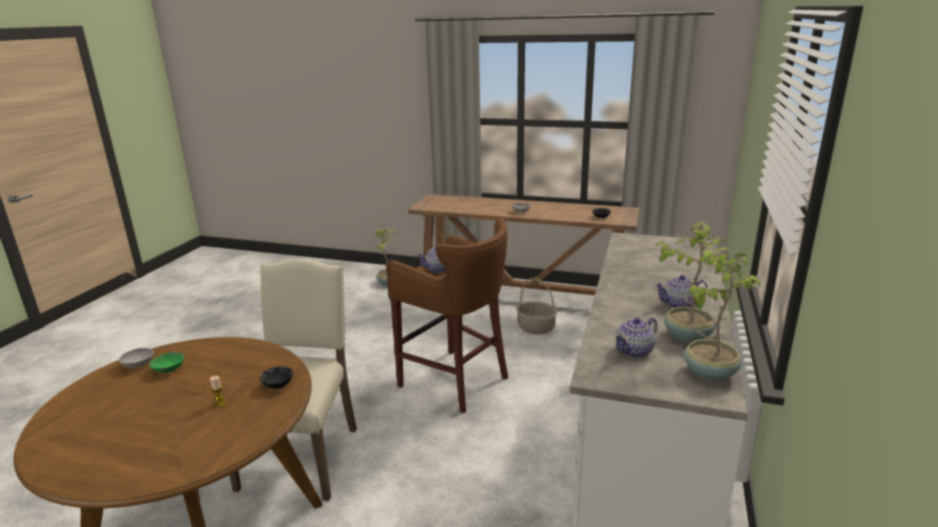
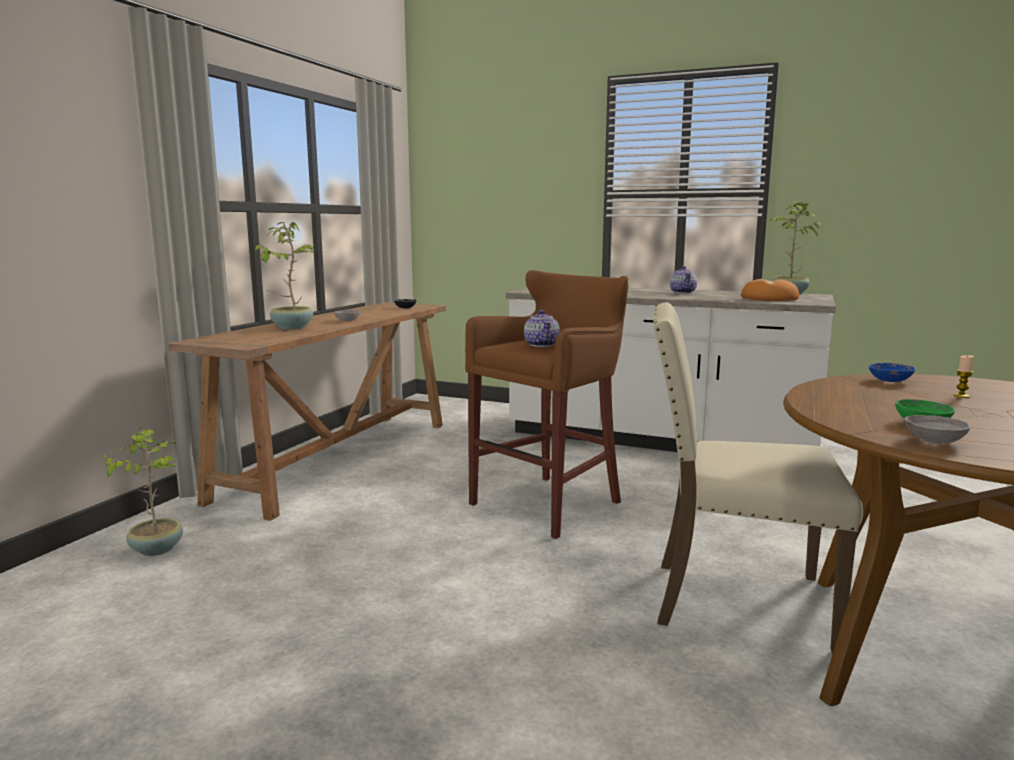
camera: 85 degrees left, 10 degrees down
(278, 384) = (890, 381): black bowl -> blue bowl
(536, 328) = (430, 458): basket -> none
(635, 351) = (769, 298): teapot -> bread
(687, 335) = (736, 293): potted plant -> potted plant (291, 327)

